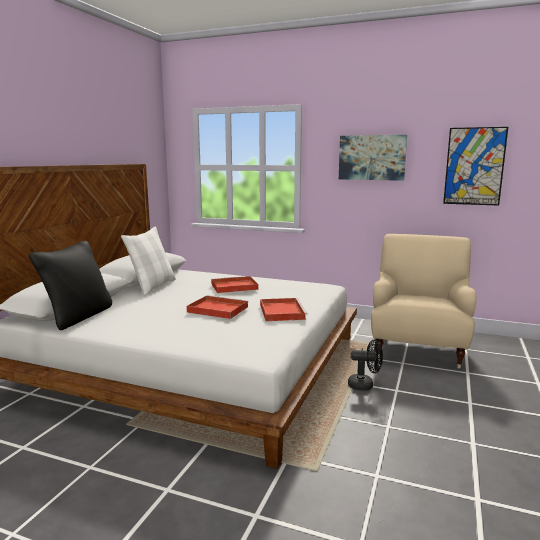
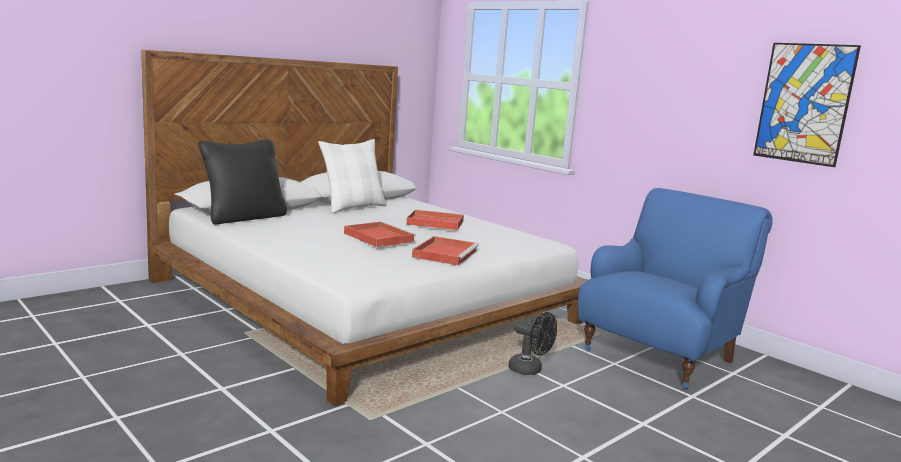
camera: 25 degrees right, 0 degrees up
(372, 157) = (665, 79): picture -> none
(418, 349) = (660, 355): beige armchair -> blue armchair

